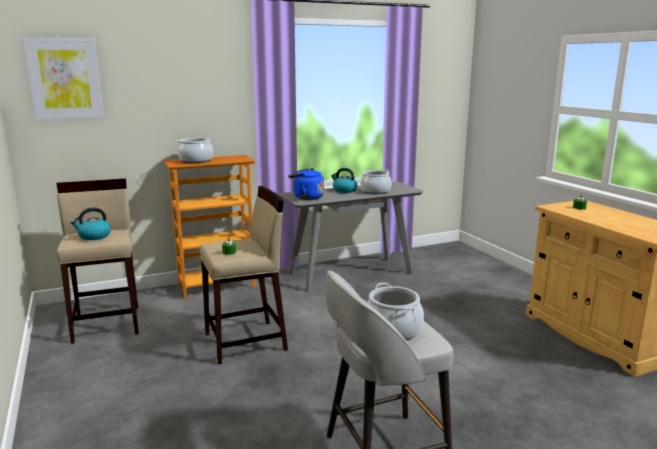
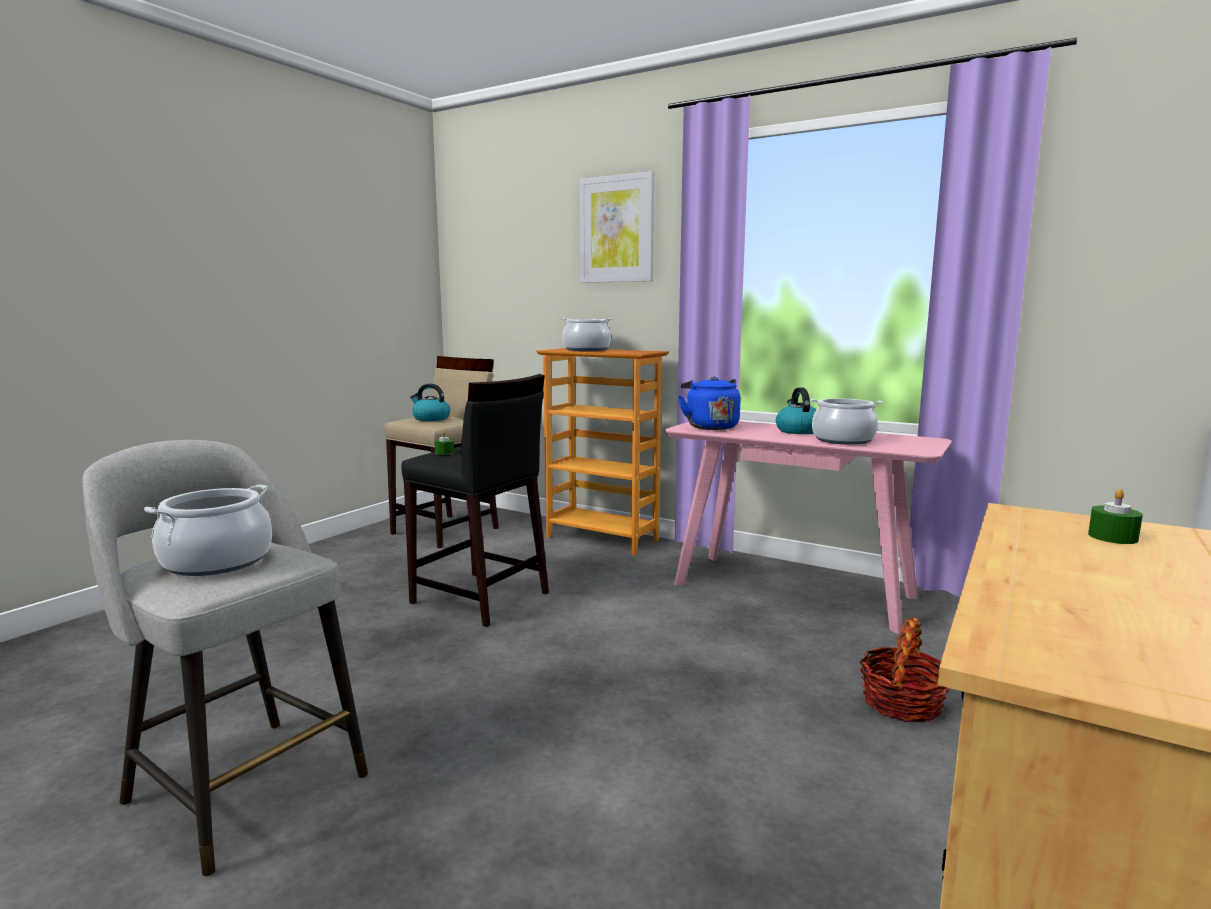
camera: 55 degrees right, 5 degrees down
(65, 79) = (487, 243): picture -> picture (617, 229)
(246, 342) = (480, 598): beige stool -> black stool
(350, 273) = (793, 590): grey console table -> pink console table
(459, 295) = (902, 703): none -> basket

